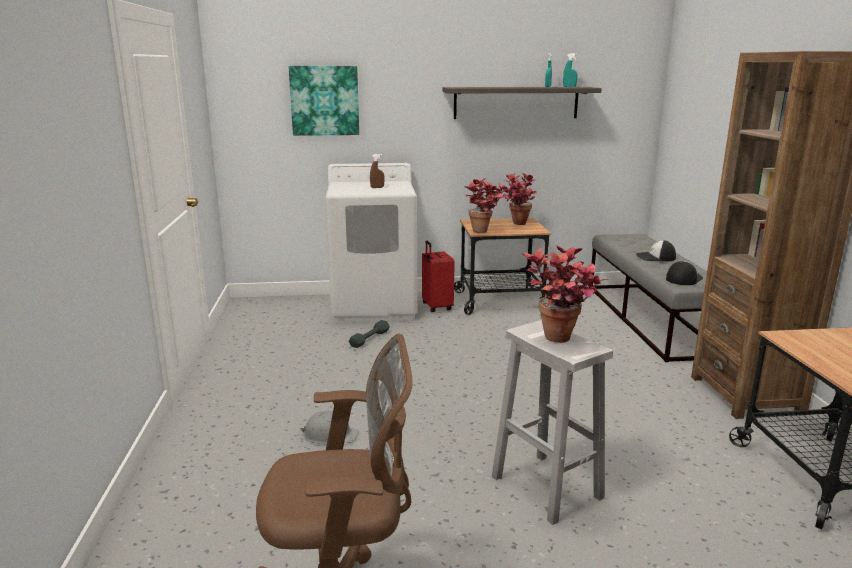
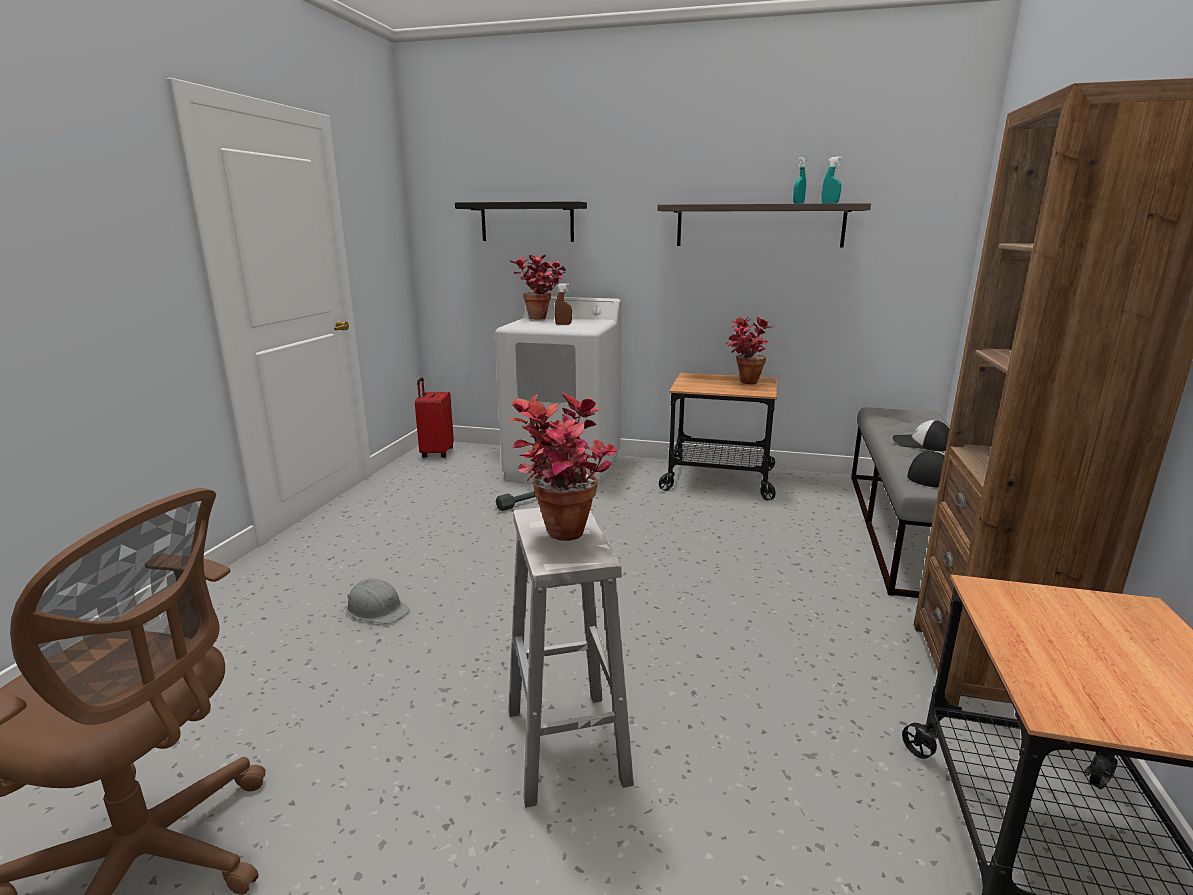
camera: 20 degrees right, 0 degrees up
(324, 100) = (527, 222): picture -> black shelf
(436, 307) = (634, 476): red suitcase -> red suitcase (436, 453)
(485, 232) = (691, 389): potted plant -> potted plant (542, 319)

